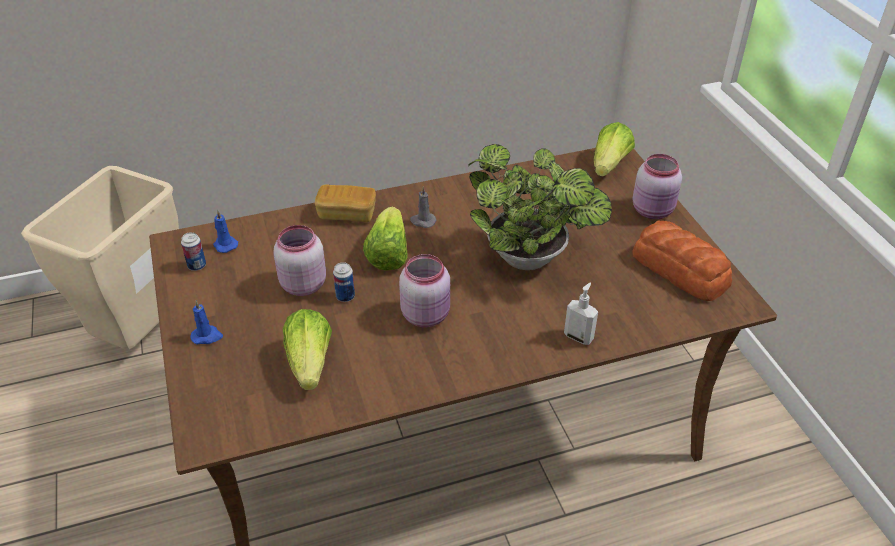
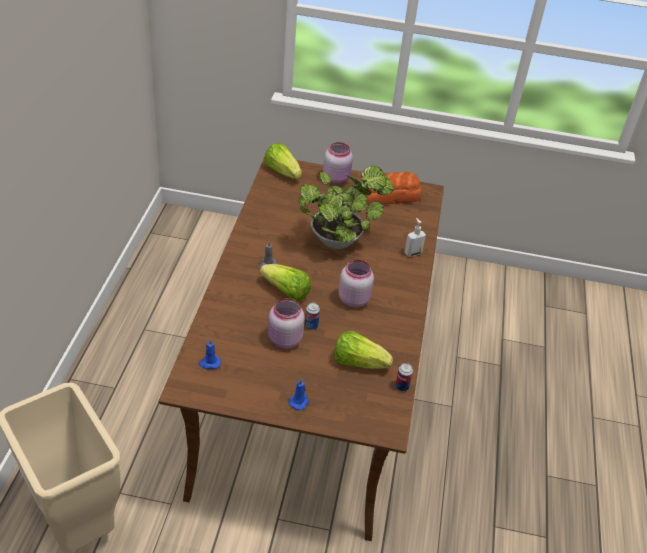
camera: 65 degrees left, 0 degrees up
(197, 266) = (220, 385): can -> can (402, 386)
(347, 214) = (229, 294): bread -> none

